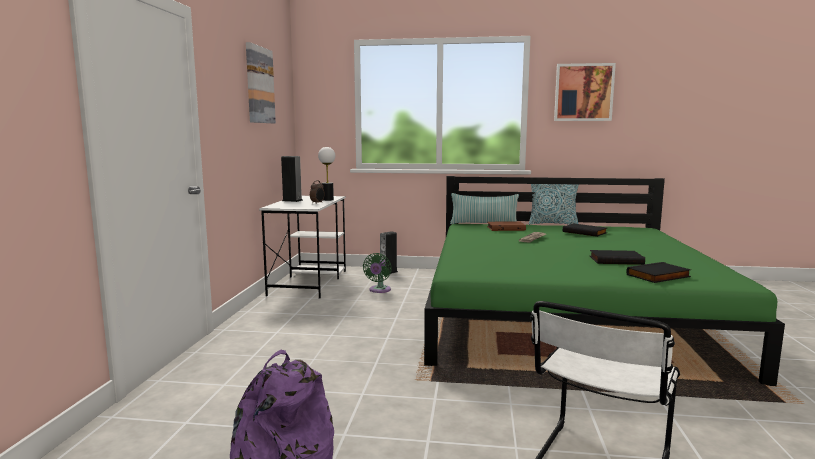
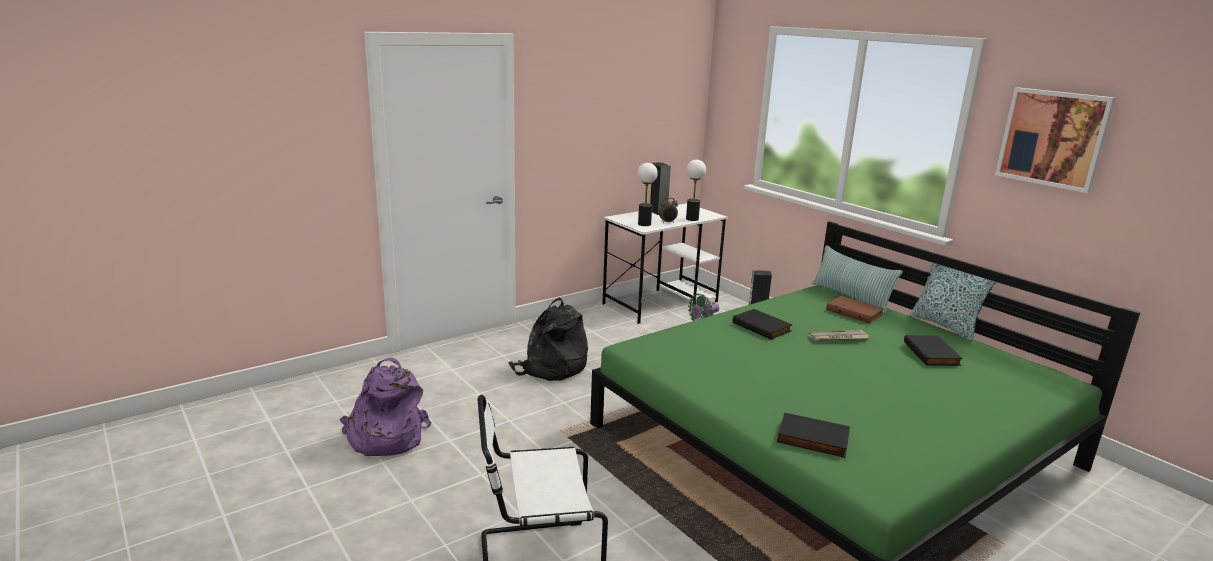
camera: 45 degrees right, 10 degrees up
(259, 85) = (629, 87): picture -> none
(304, 206) = (644, 224): none -> table lamp
(315, 346) = (551, 368): none -> black backpack
(616, 260) = (837, 402): black book -> black book (762, 327)

